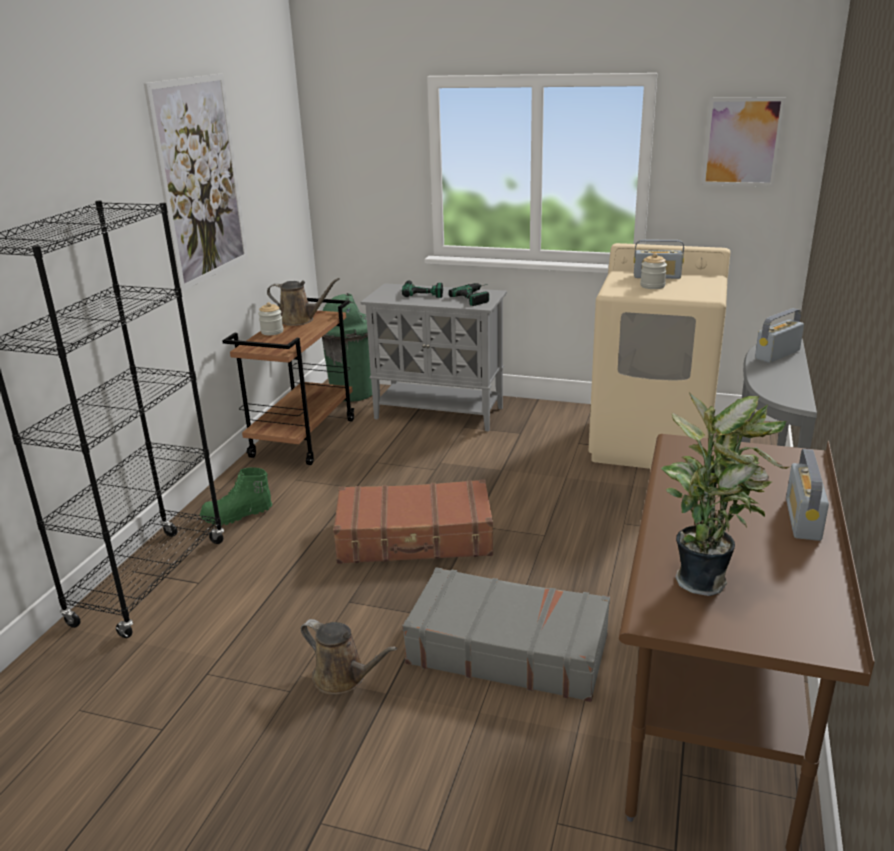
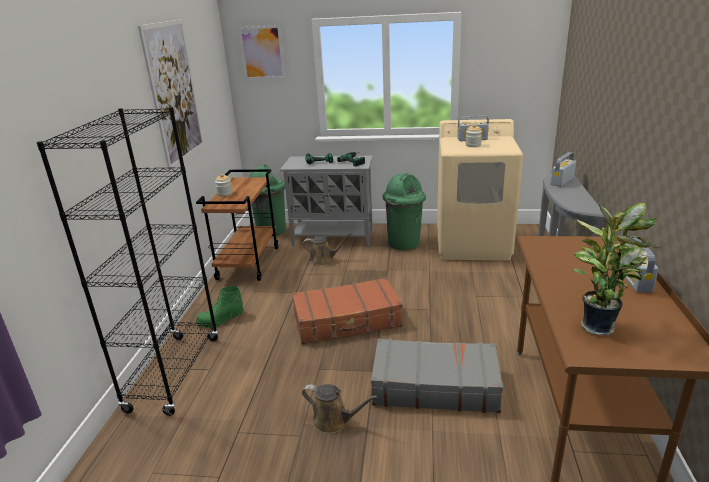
camera: 10 degrees left, 0 degrees up
(300, 320) = (240, 184): brown watering can -> brown watering can (324, 260)
(544, 431) = (404, 243): none -> green trash can
(742, 142) = (515, 53): picture -> picture (262, 52)

